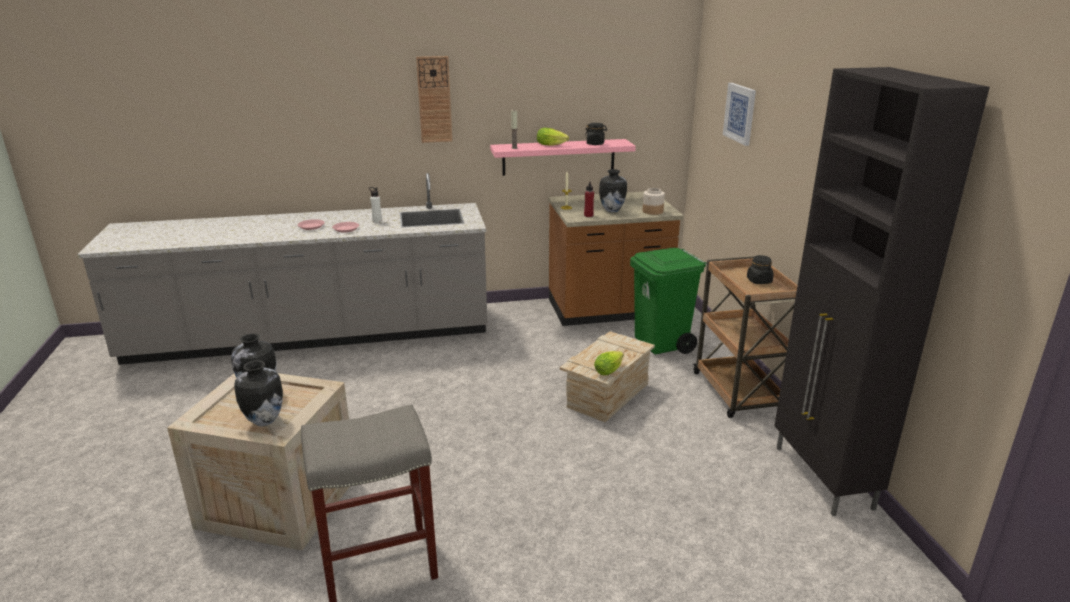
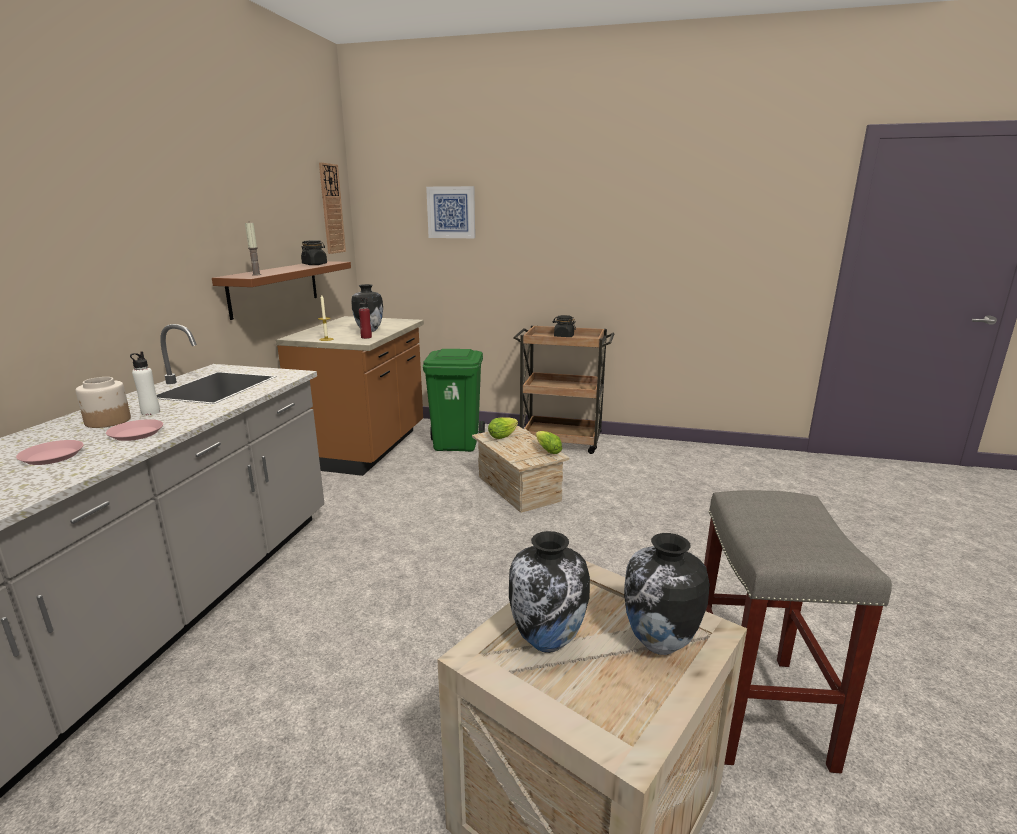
camera: 65 degrees left, 5 degrees down
(434, 99) = (135, 209): wall clock -> wall clock (331, 209)
(552, 145) = (282, 269): lettuce -> lettuce (504, 435)
(558, 157) = (275, 288): pink shelf -> brown shelf
(652, 211) = (398, 323): jar -> jar (107, 421)
(823, 478) = (684, 449): black cabinet -> none

